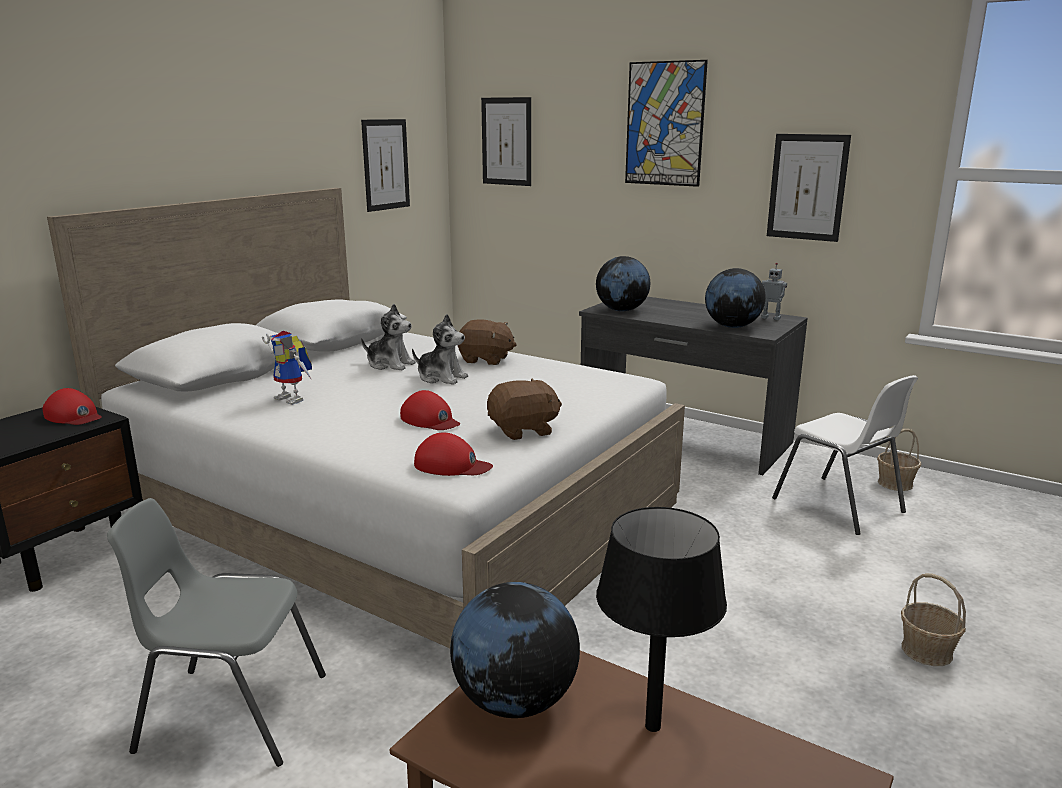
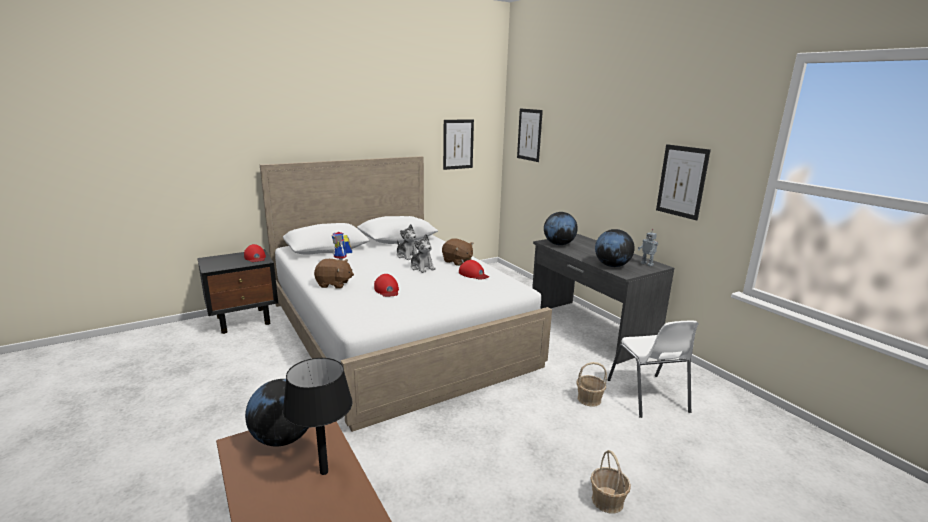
camera: 25 degrees right, 0 degrees up
(230, 712) = (243, 409): grey chair -> none
(452, 465) = (365, 316): red cap -> red cap (473, 274)
(523, 430) = (423, 305): brown plush toy -> brown plush toy (334, 284)
(664, 124) = (606, 132): picture -> none
(894, 483) = (705, 392): basket -> basket (589, 399)

